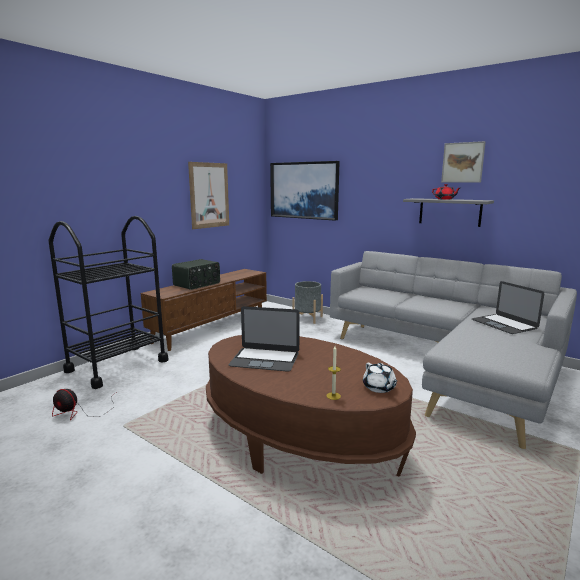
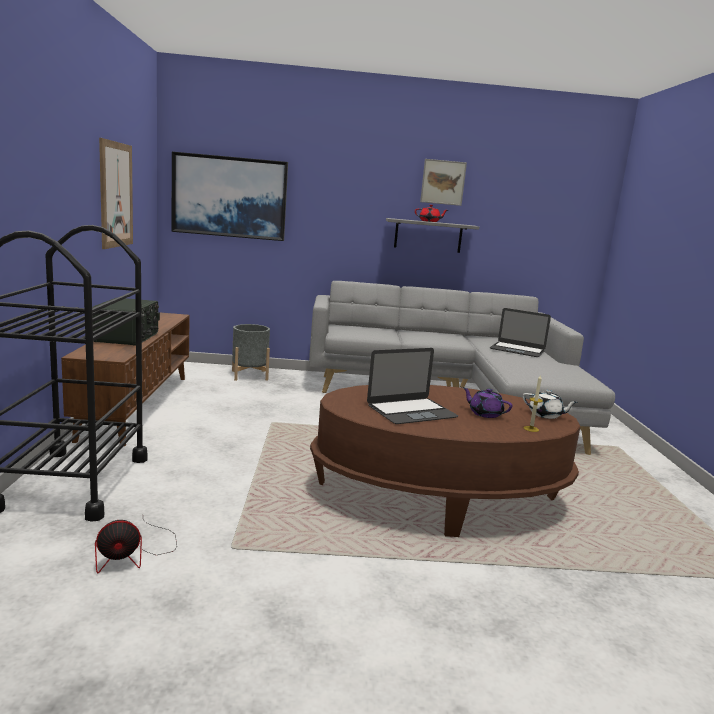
camera: 40 degrees left, 0 degrees up
(321, 374) = (485, 413): none -> purple teapot

